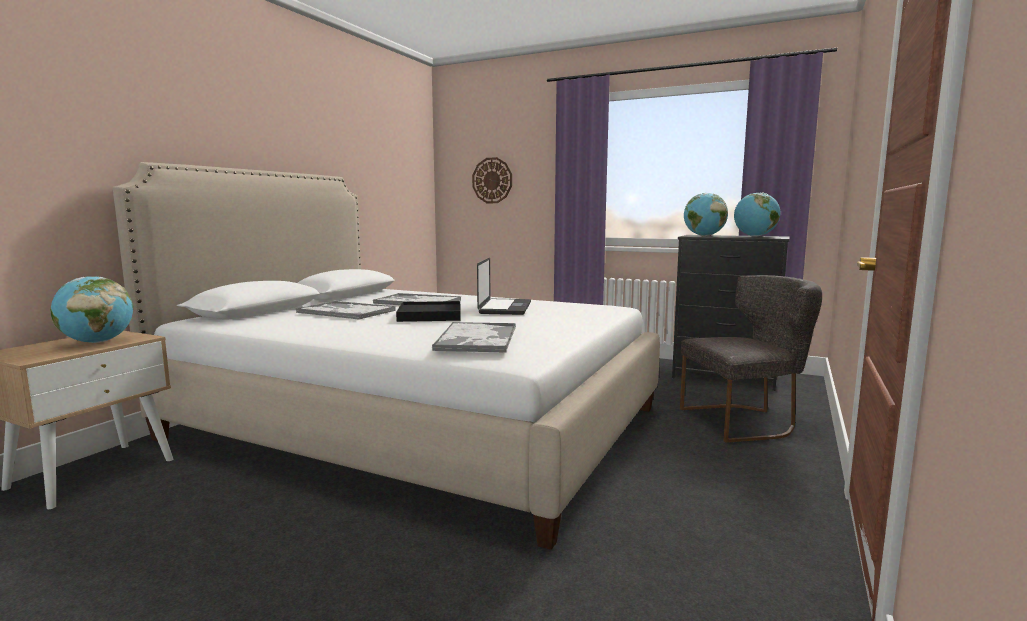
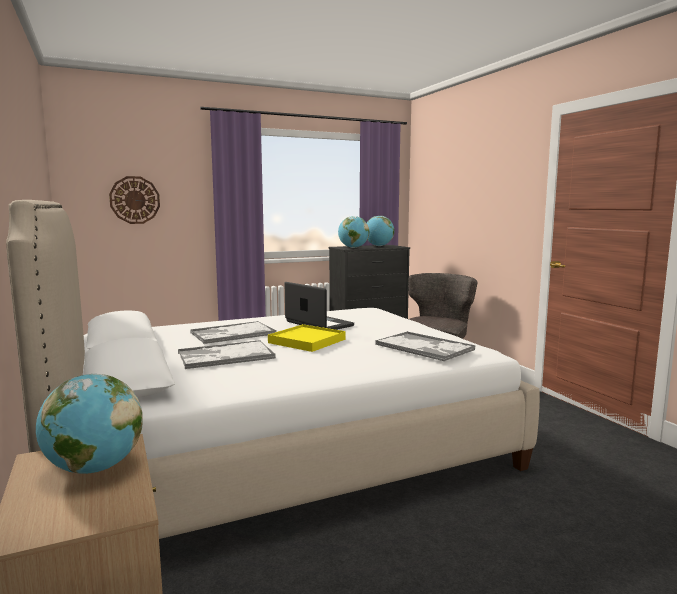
camera: 50 degrees left, 0 degrees up
(430, 315) = (307, 341): black tray -> yellow tray

